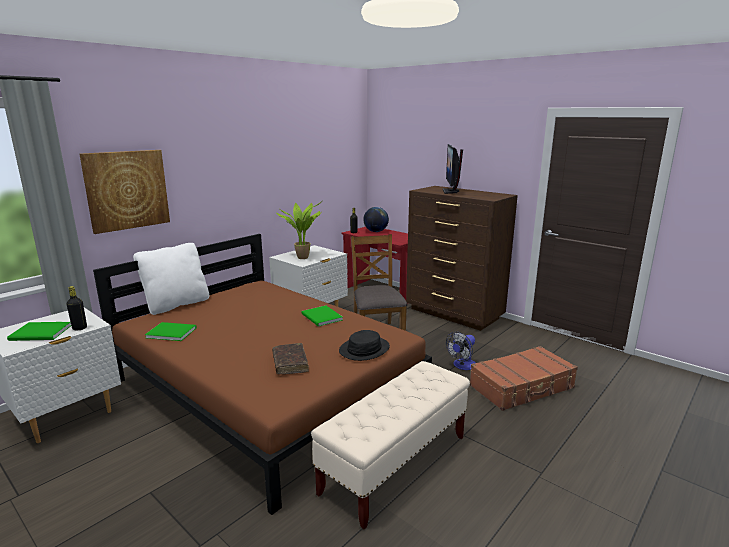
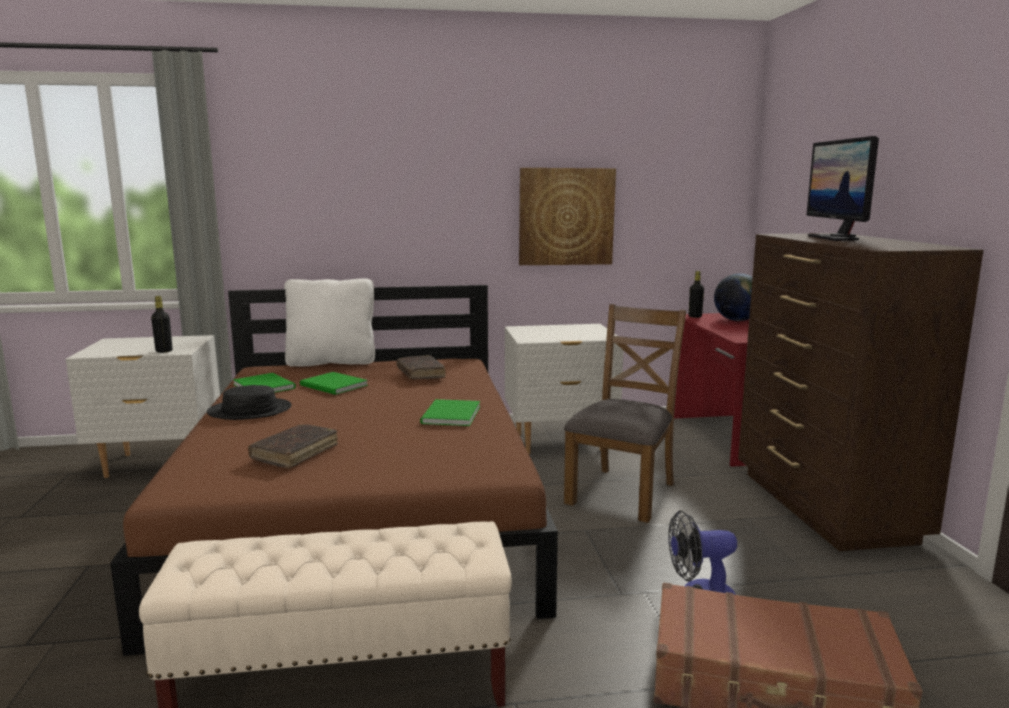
camera: 40 degrees right, 5 degrees down
(41, 333) = (131, 348): green book -> green book (333, 386)
(127, 190) = (299, 197): picture -> picture (566, 216)
(256, 298) = (420, 374): none -> brown book
(303, 257) = (547, 334): potted plant -> none
(364, 349) = (413, 468): black hat -> black hat (250, 411)
(450, 191) = (836, 238): monitor -> monitor turned 45 degrees counterclockwise

